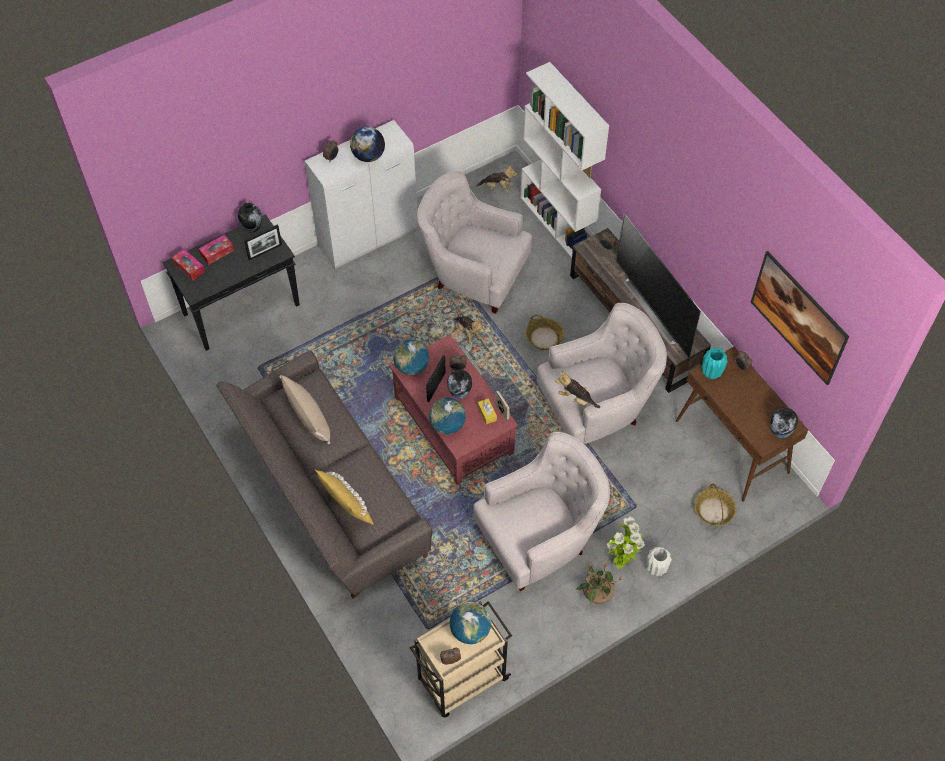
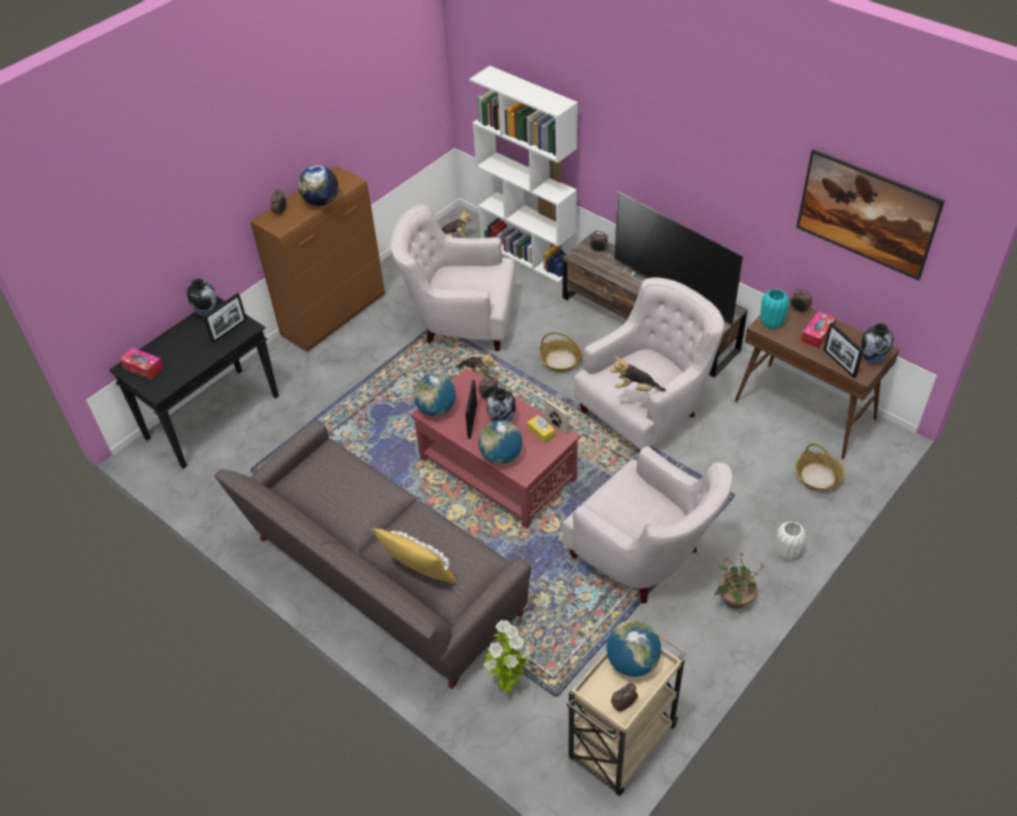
camera: 15 degrees left, 10 degrees down
(217, 252) = (172, 345): tissue box -> tissue box (817, 334)
(308, 416) = (335, 488): beige pillow -> none
(369, 238) = (334, 315): white cabinet -> brown cabinet
(540, 538) = (643, 557): white armchair -> white armchair turned 90 degrees clockwise
(621, 561) = (744, 555): potted plant -> potted plant (508, 683)
(750, 428) = (839, 363): none -> picture frame

